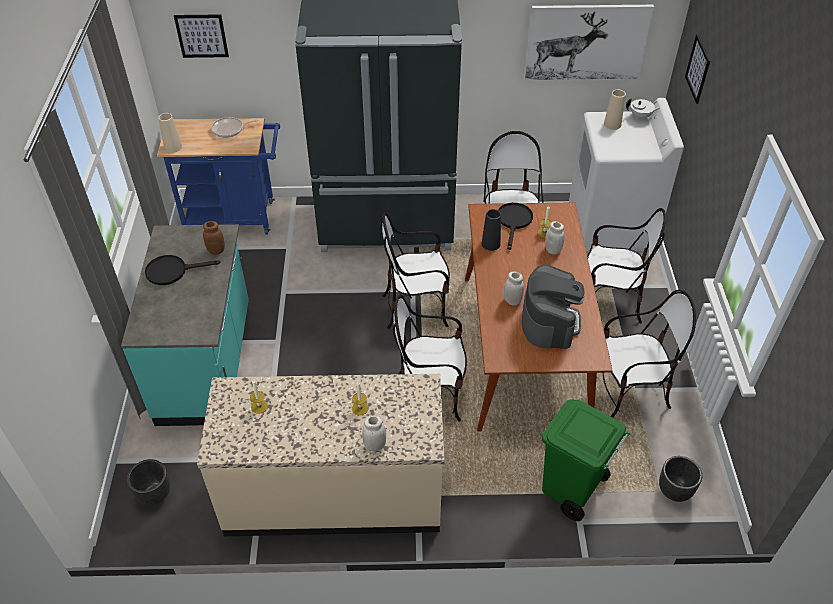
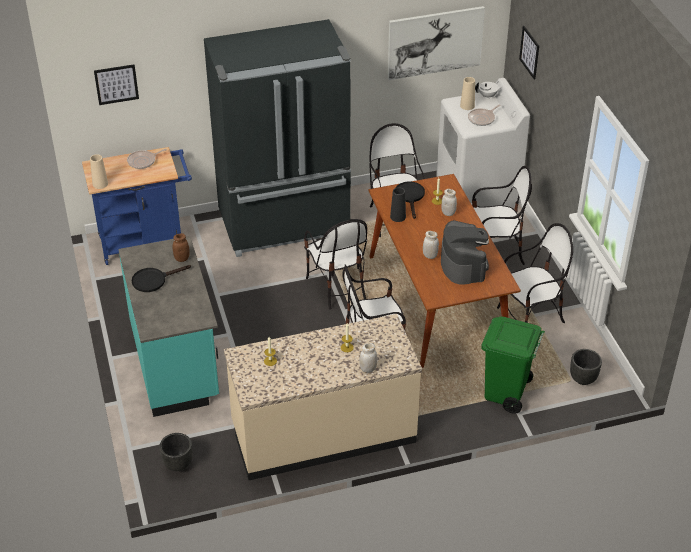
camera: 15 degrees left, 5 degrees down
(416, 308) = (337, 287): chair -> chair turned 90 degrees counterclockwise
(626, 142) = (482, 119): none -> frying pan

